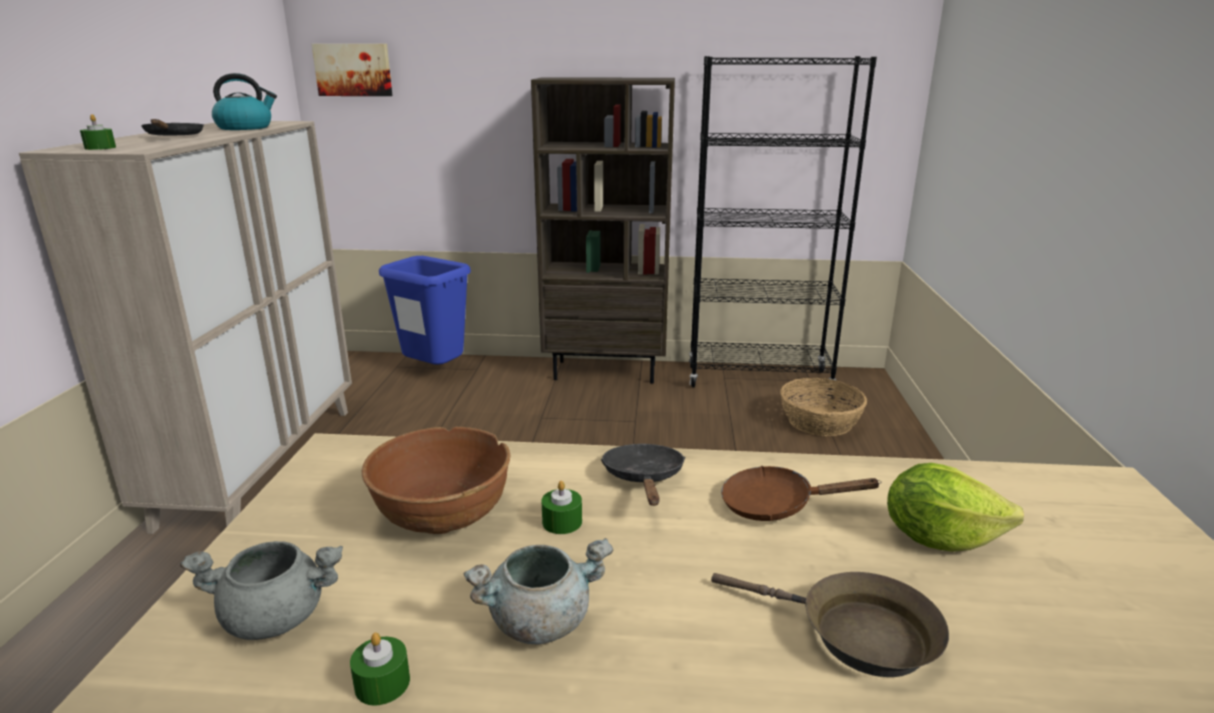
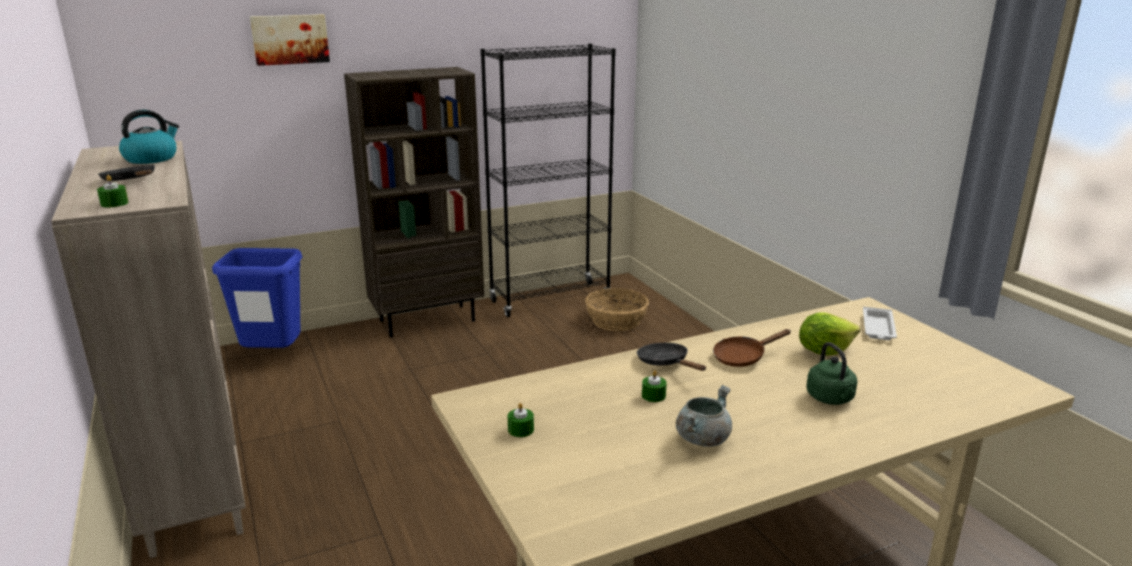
camera: 30 degrees left, 0 degrees up
(277, 617) = (575, 481): grey cooking pot -> none
(353, 70) = (148, 77): picture -> picture (290, 39)
(382, 683) = (668, 484): green candle -> green candle (521, 430)
(442, 515) = (587, 412): brown bowl -> none
(856, 634) = (831, 399): brown frying pan -> green kettle
(1099, 528) = (878, 328): none -> white tray

